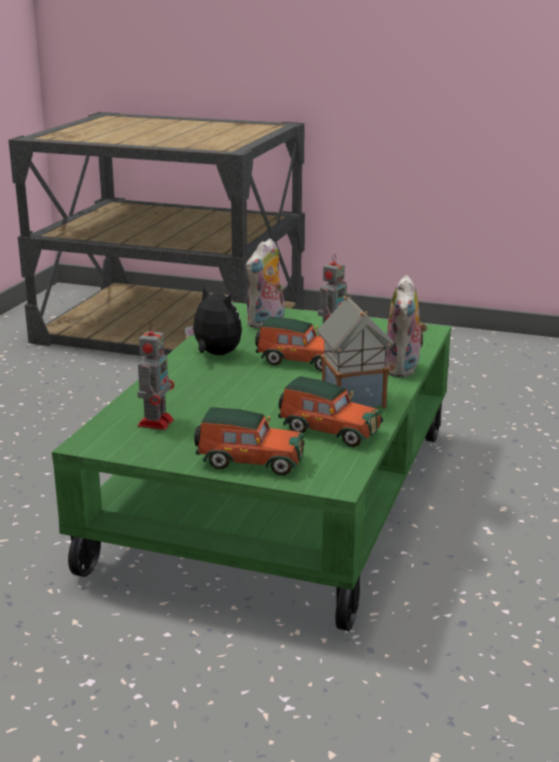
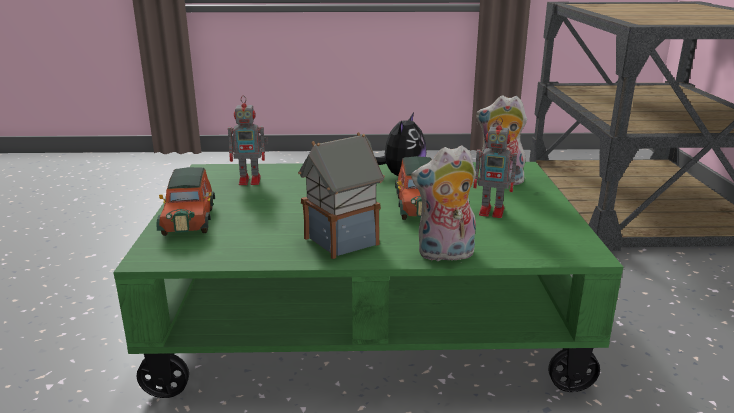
camera: 70 degrees right, 0 degrees up
(327, 430) = (263, 239): toy car -> none

